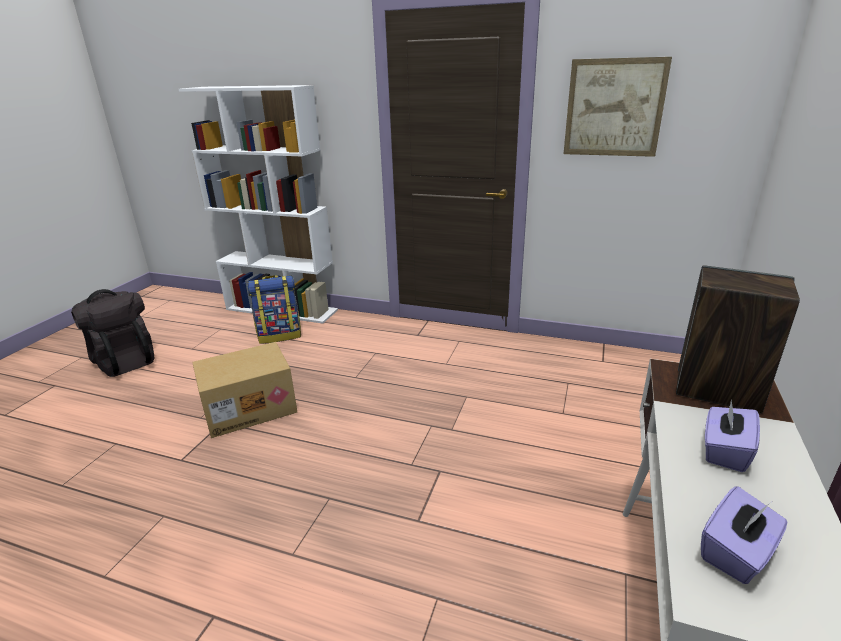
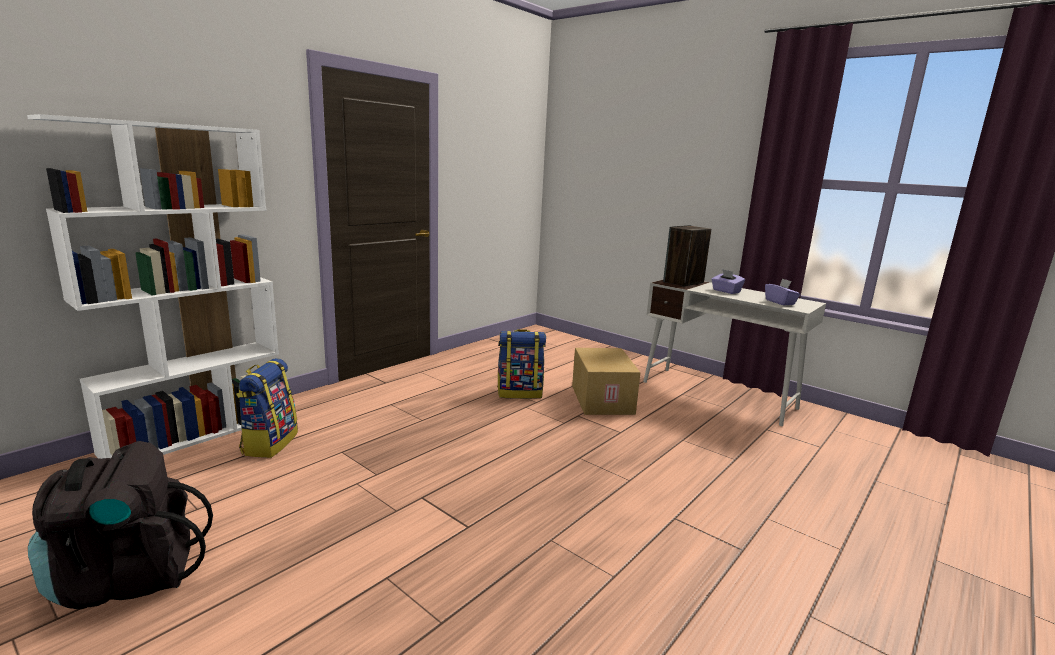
camera: 70 degrees left, 10 degrees down
(250, 407) = (412, 478): cardboard box -> cardboard box (600, 399)
(466, 411) = (520, 393): none -> backpack
(614, 108) = (481, 165): picture -> none

